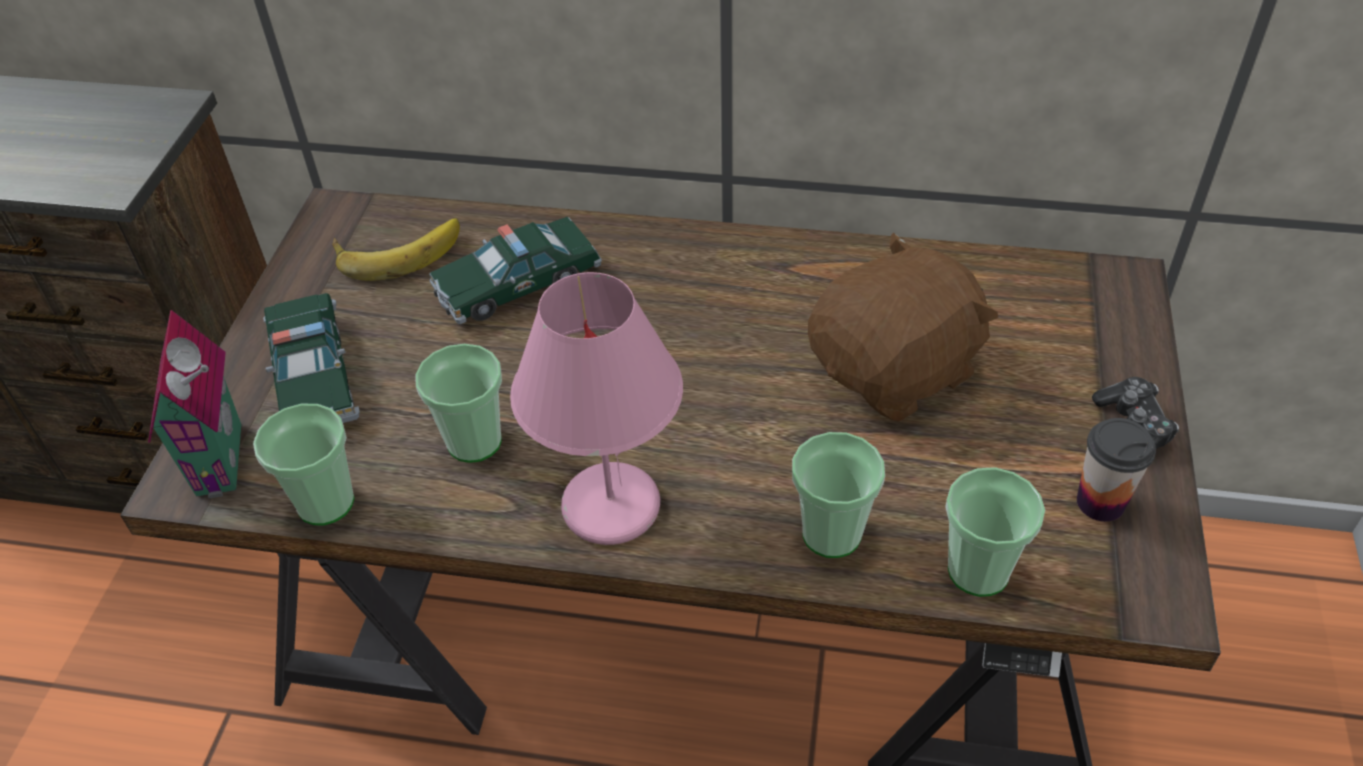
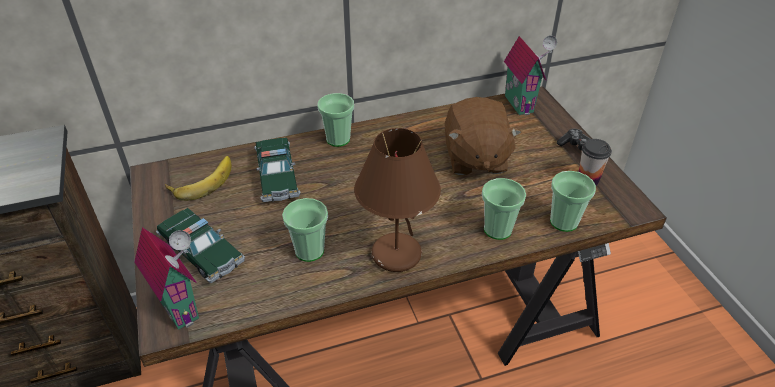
camera: 30 degrees left, 5 degrees down
(325, 502) = (253, 305): cup -> cup (338, 139)
(517, 284) = (277, 176): toy car -> toy car turned 45 degrees counterclockwise
(609, 506) = (395, 254): pink table lamp -> brown table lamp
(896, 371) = (475, 158): brown plush toy -> brown plush toy turned 150 degrees clockwise
(1083, 285) = (521, 104): none -> toy house

